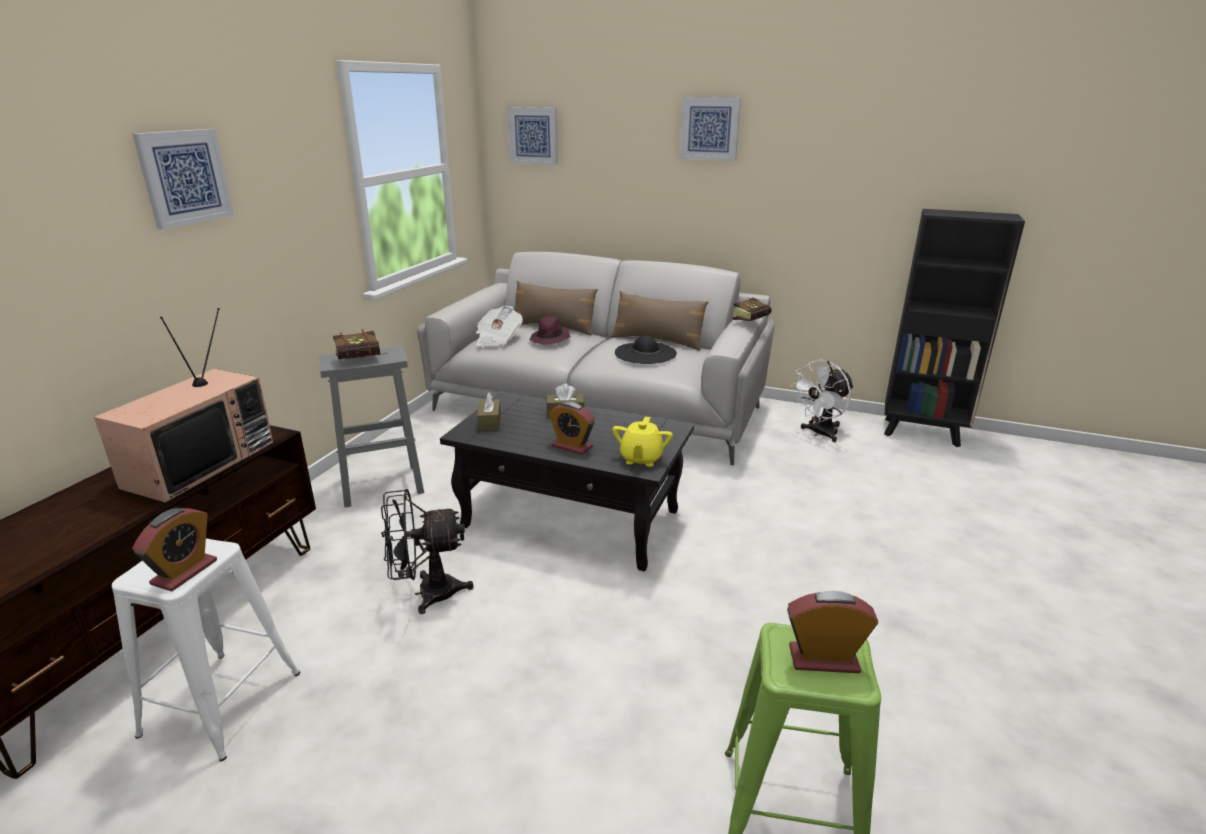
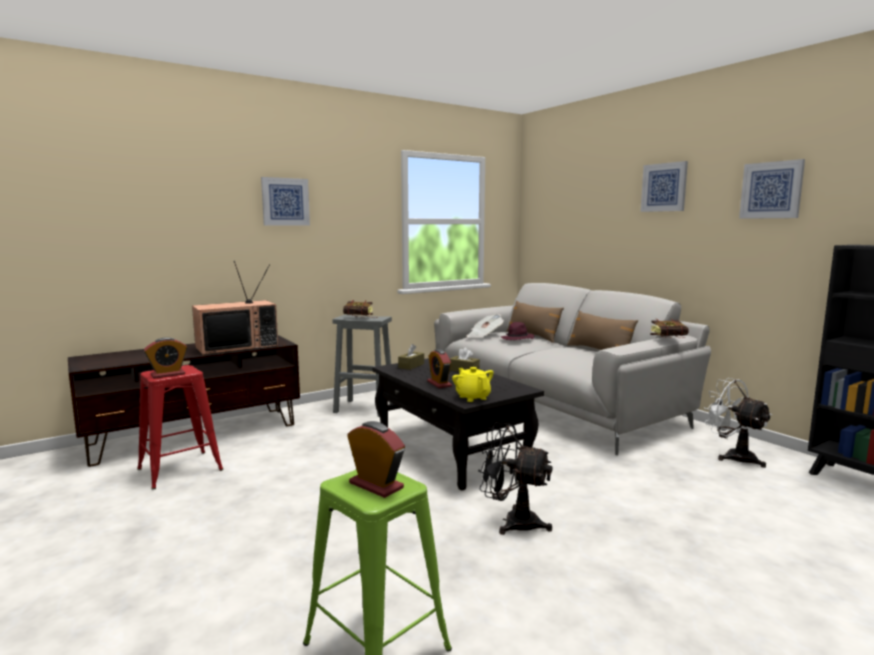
camera: 35 degrees right, 15 degrees down
(221, 704) = (179, 470): white stool -> red stool
(427, 593) = (321, 459): black fan -> black fan (512, 522)
(533, 135) = (548, 202): picture -> picture (771, 190)
(641, 459) = (472, 397): yellow teapot -> yellow teapot turned 105 degrees clockwise
(645, 353) = (574, 354): black hat -> none
(819, 433) = (733, 456): white fan -> white fan turned 60 degrees clockwise

